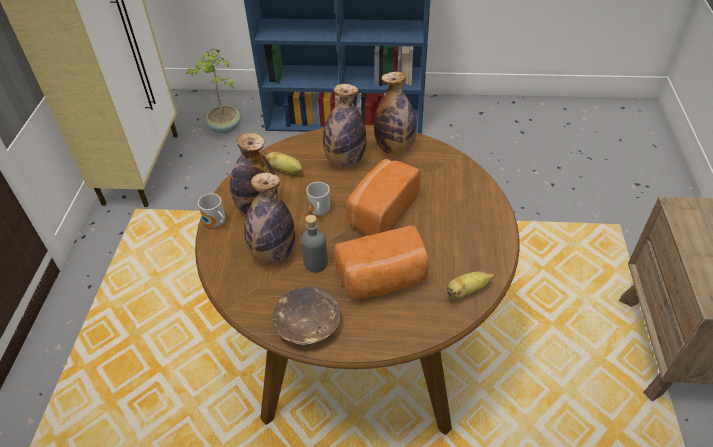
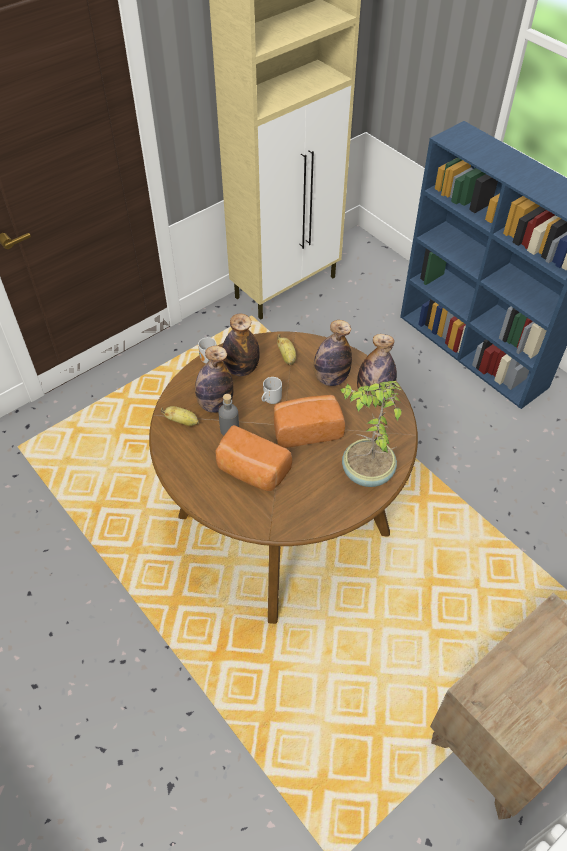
camera: 45 degrees right, 5 degrees up
(224, 128) = (373, 294): potted plant -> potted plant (366, 473)
(307, 325) = (181, 460): brown bowl -> none
(467, 291) = (288, 520): banana -> banana (182, 421)

